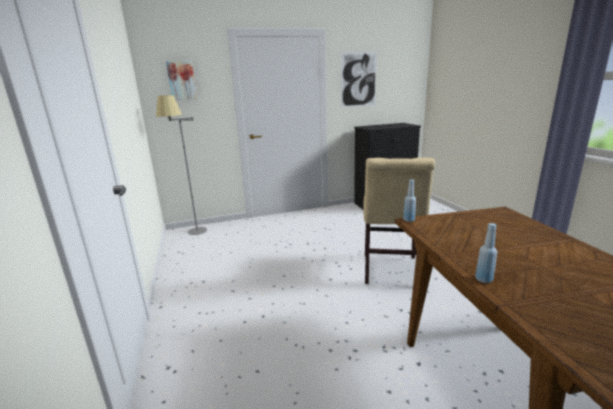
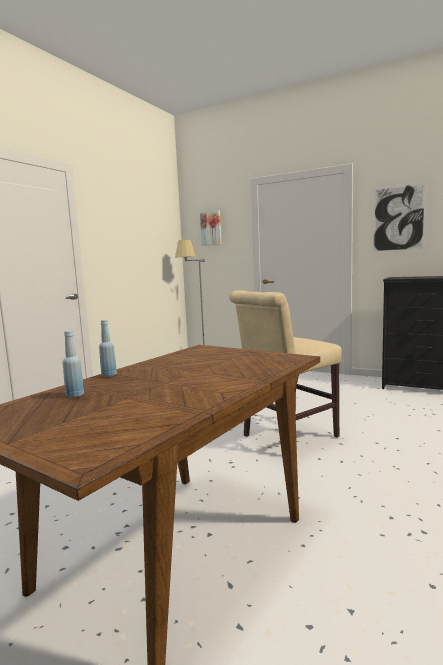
camera: 45 degrees right, 10 degrees down
(409, 220) = (201, 346): blue bottle -> blue bottle (75, 395)

